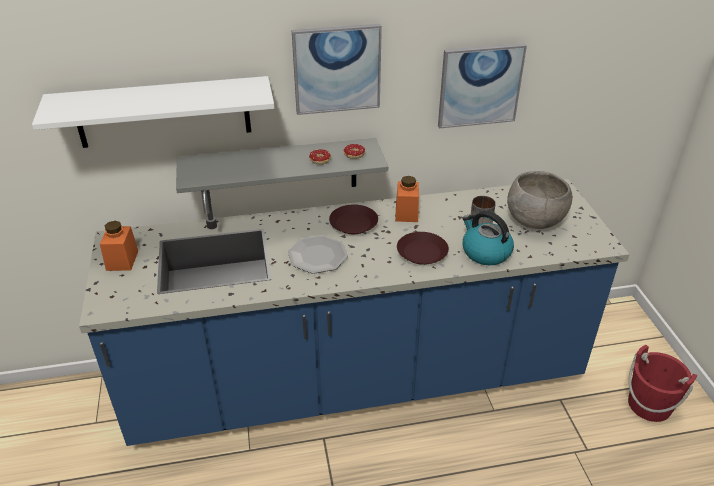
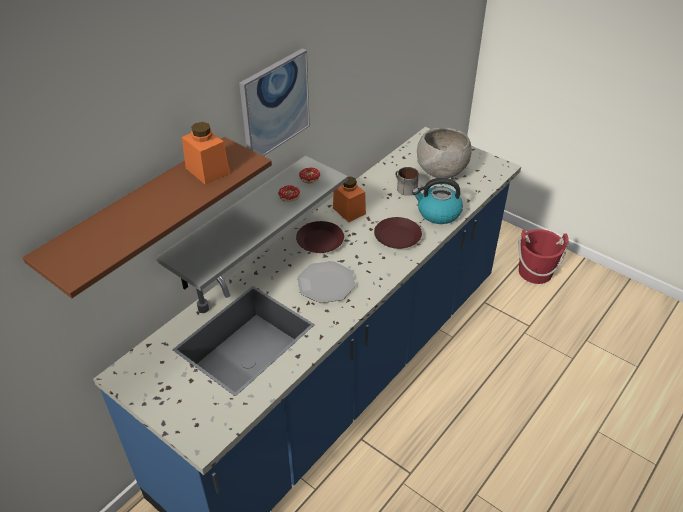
camera: 40 degrees left, 5 degrees up
(122, 260) = (161, 388): orange jar -> orange jar (207, 170)
(163, 112) = (140, 217): white shelf -> brown shelf
(479, 85) = (368, 74): picture -> none

